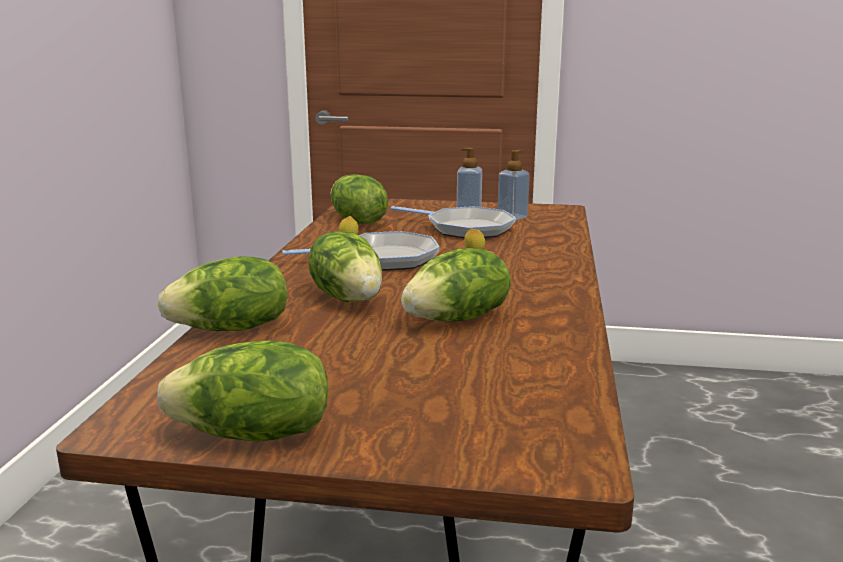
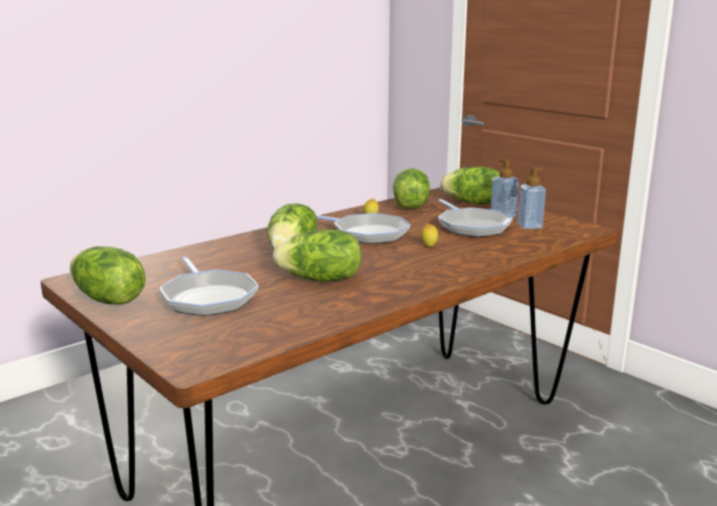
camera: 40 degrees right, 0 degrees up
(232, 329) = (202, 251): lettuce -> lettuce (473, 203)
(385, 382) = (208, 298): none -> frying pan

